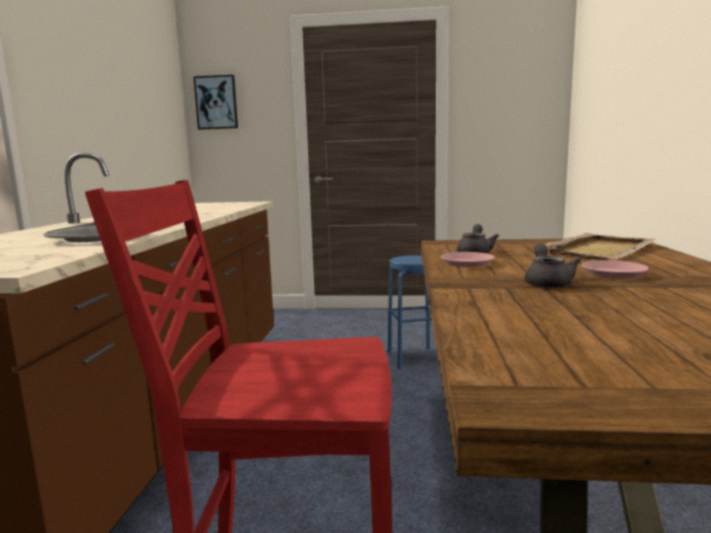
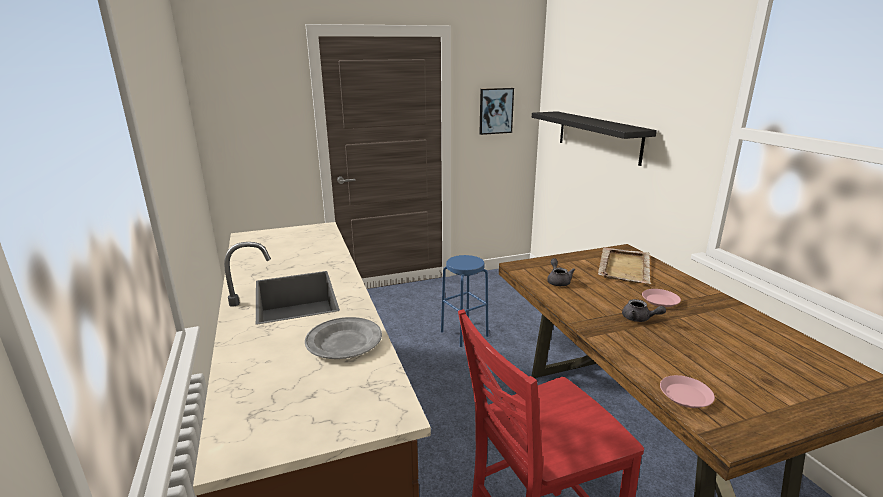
camera: 25 degrees left, 10 degrees up
(216, 102) = (230, 109): picture -> picture (495, 111)
(467, 263) = (570, 298): pink plate -> pink plate (685, 395)
(547, 283) = (639, 319): grey teapot -> grey teapot turned 150 degrees clockwise
(620, 105) = (598, 136): none -> black shelf

